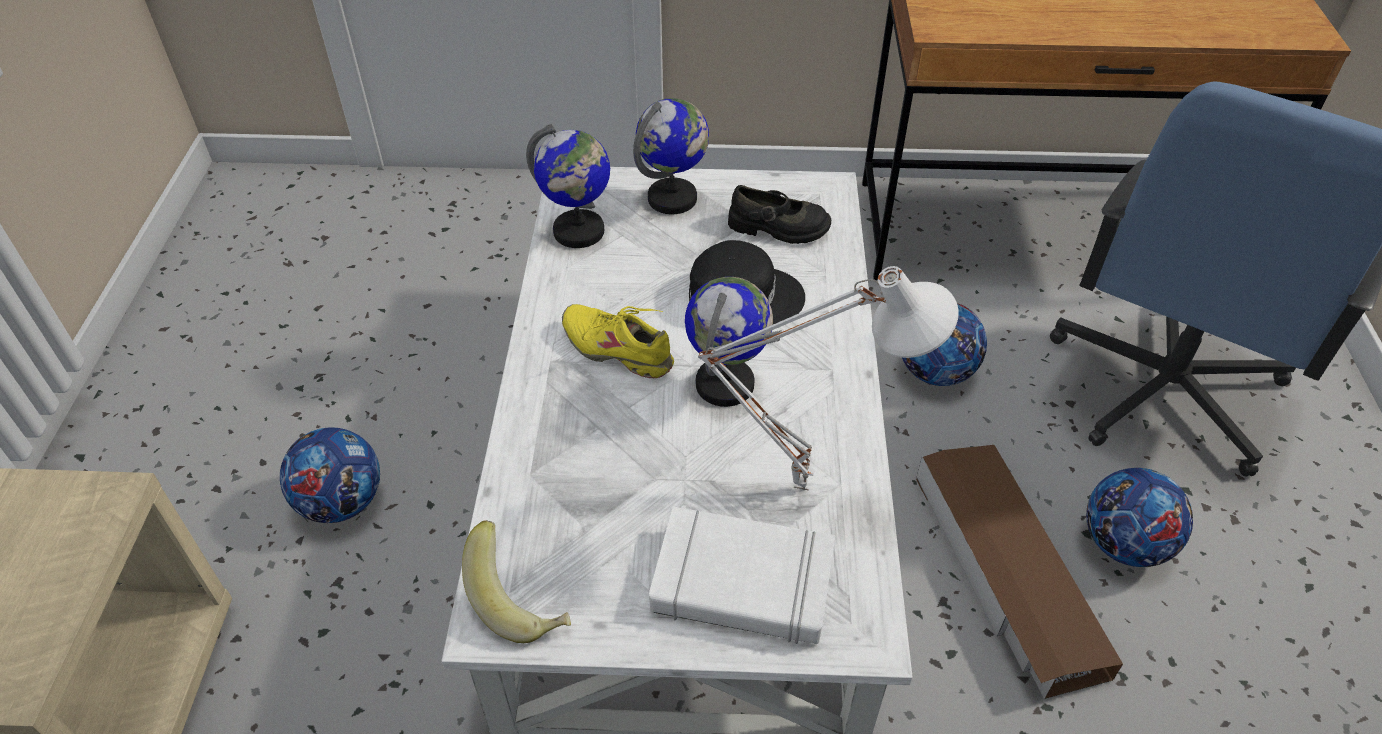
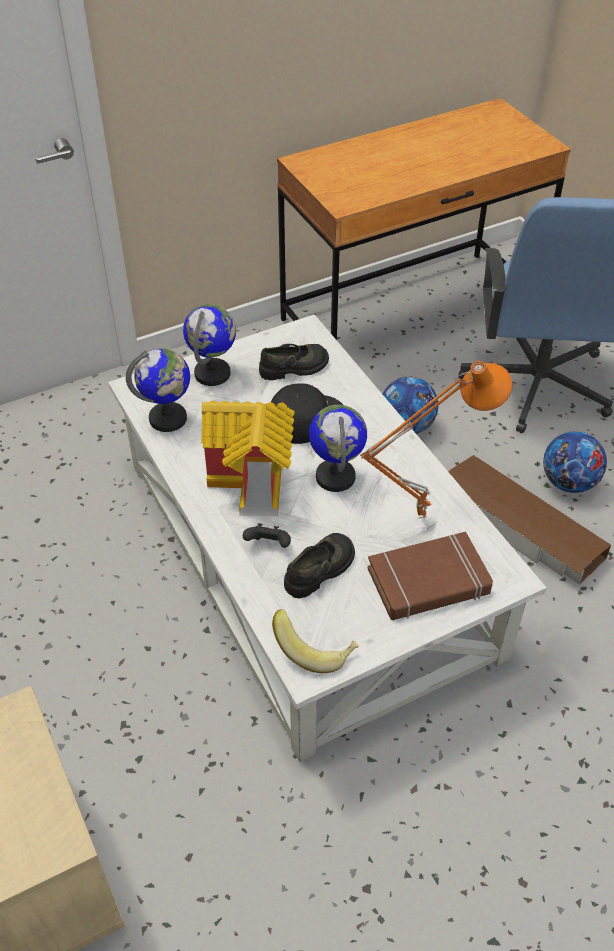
camera: 30 degrees left, 0 degrees up
(342, 502) = (84, 675): football -> none
(573, 434) = (269, 545): none -> black game controller
(611, 496) = (320, 570): none -> black shoe
(618, 349) = (255, 483): yellow shoe -> toy house
(742, 583) = (428, 582): white book -> brown book
(802, 484) = (420, 514): white table lamp -> orange table lamp

